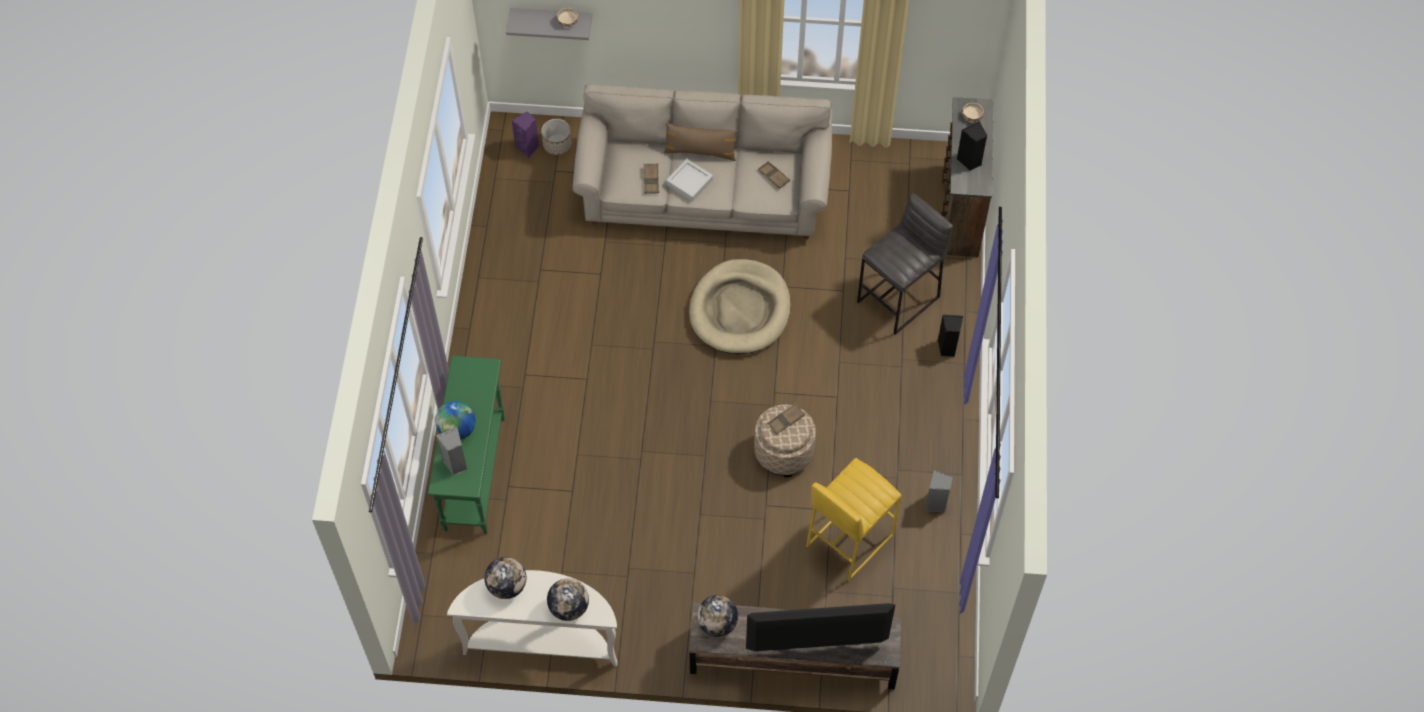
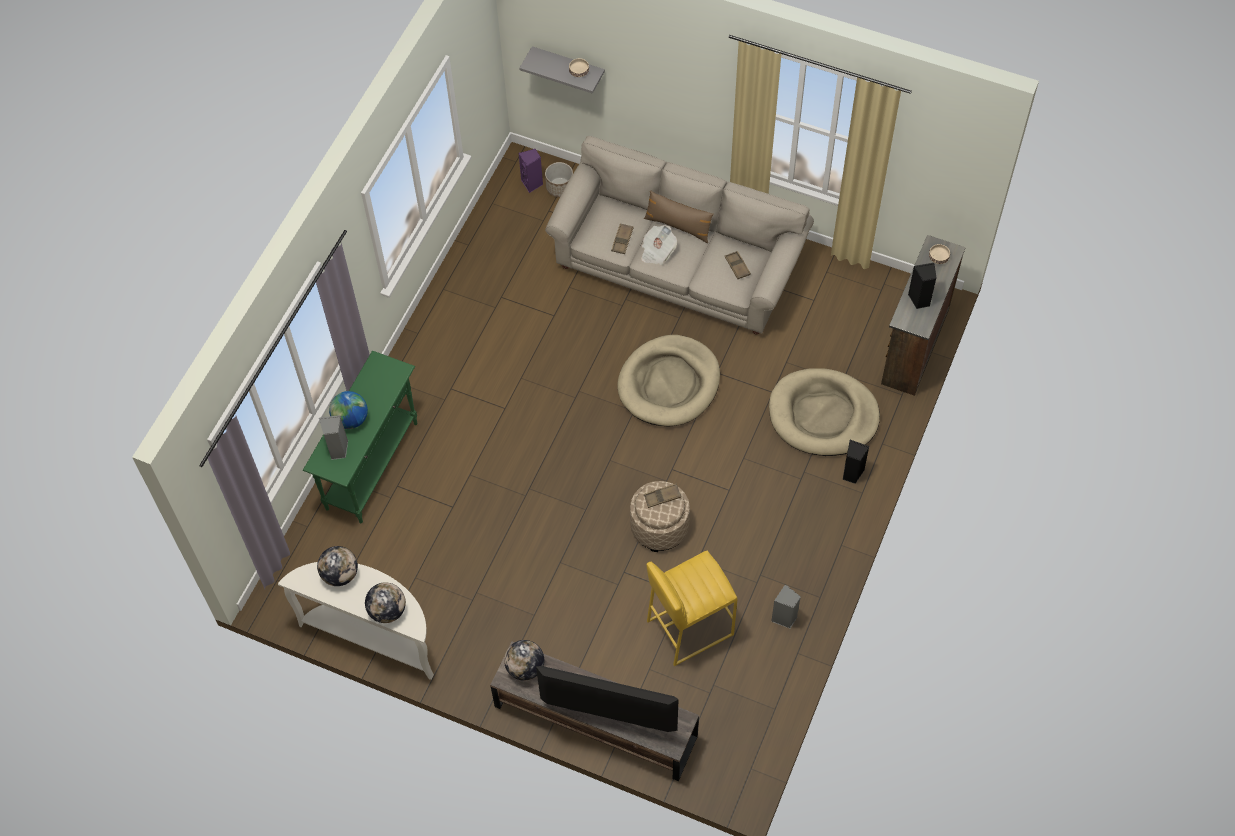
camera: 20 degrees right, 0 degrees up
(689, 182) = (657, 251): grey tray -> newspaper
(899, 299) = (823, 415): grey stool -> beige dog bed

